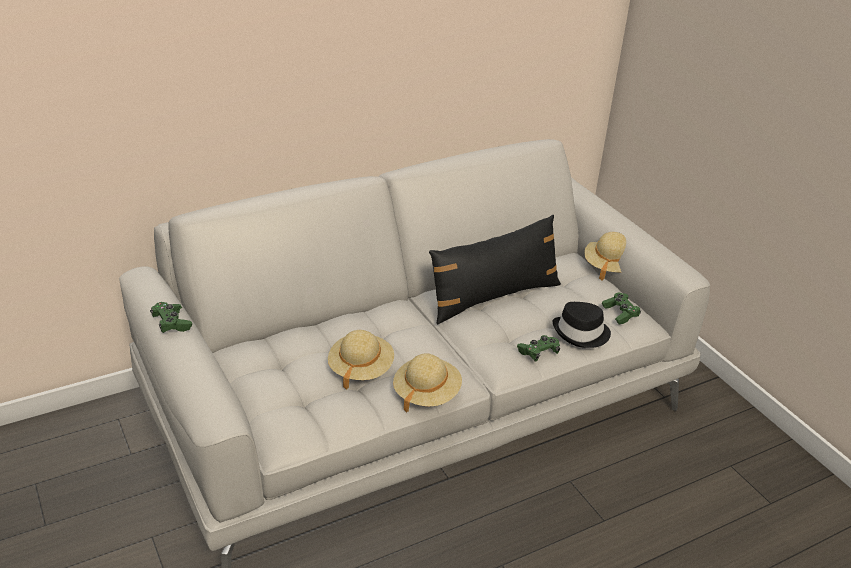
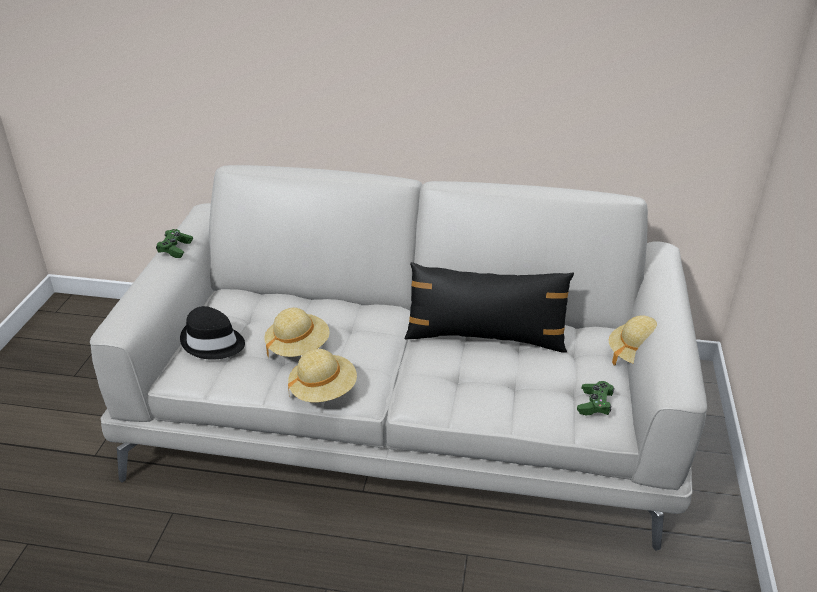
camera: 40 degrees right, 0 degrees up
(538, 352) = (463, 402): green game controller -> none
(581, 333) = (528, 405): black hat -> black hat (212, 343)

